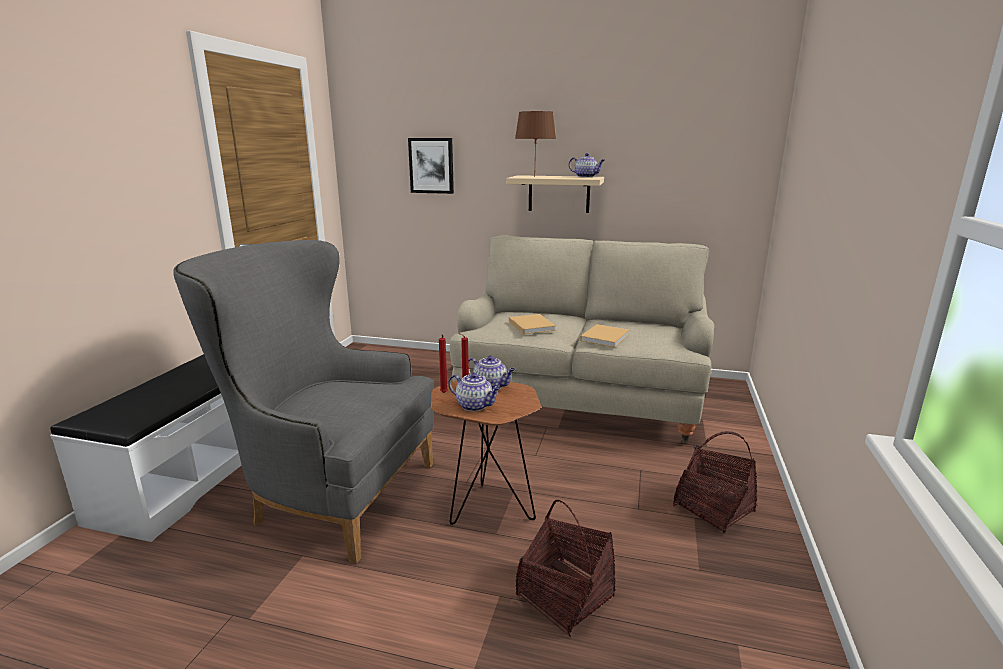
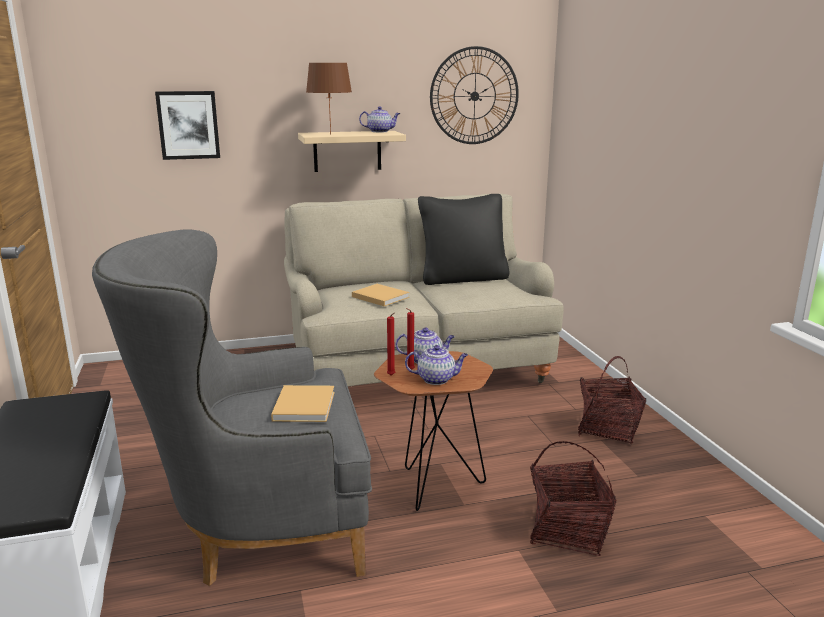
camera: 30 degrees left, 0 degrees up
(605, 337) = (458, 295): beige book -> beige book (304, 405)
(633, 323) = (463, 278): none -> black pillow
(690, 145) = (474, 96): none -> wall clock

